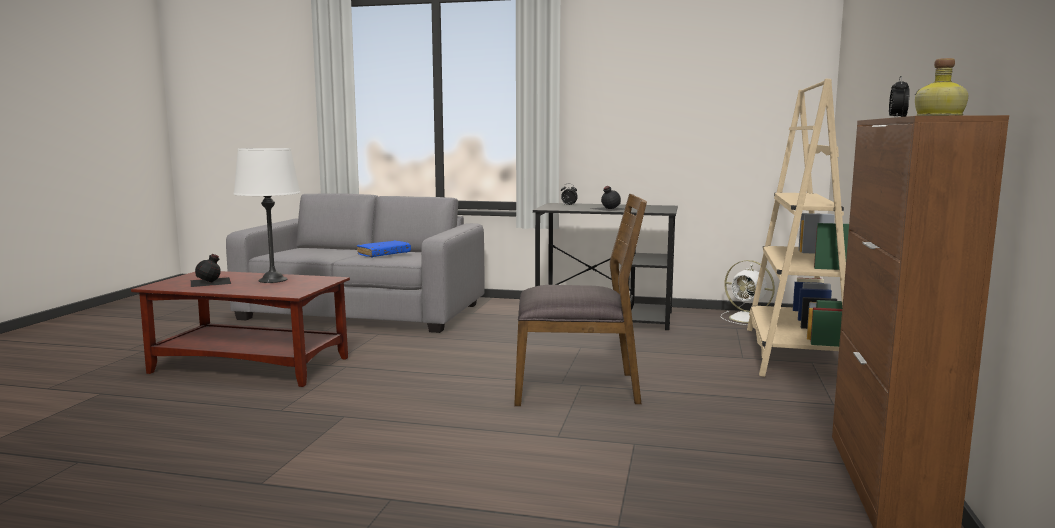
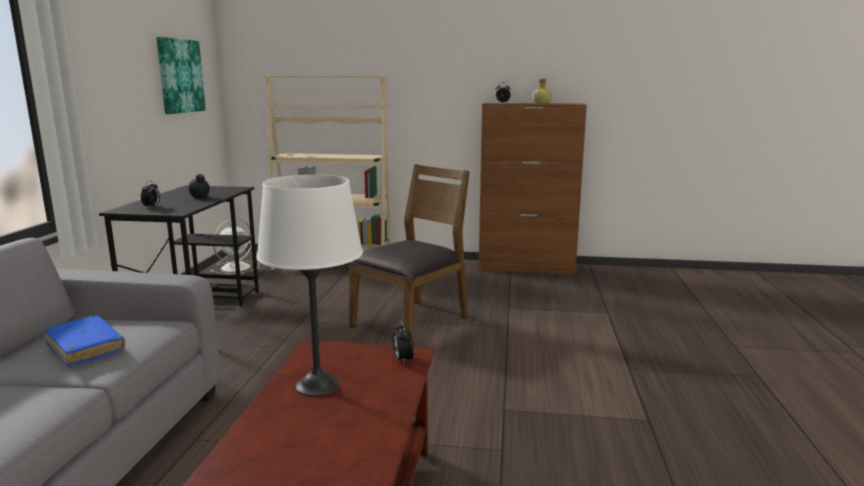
camera: 95 degrees left, 5 degrees up
(211, 282) = (324, 437): black bottle -> none
(286, 292) = (402, 359): none -> alarm clock
(576, 387) = (412, 322): brown chair -> brown chair turned 45 degrees clockwise
(737, 96) = (180, 76): none -> picture

